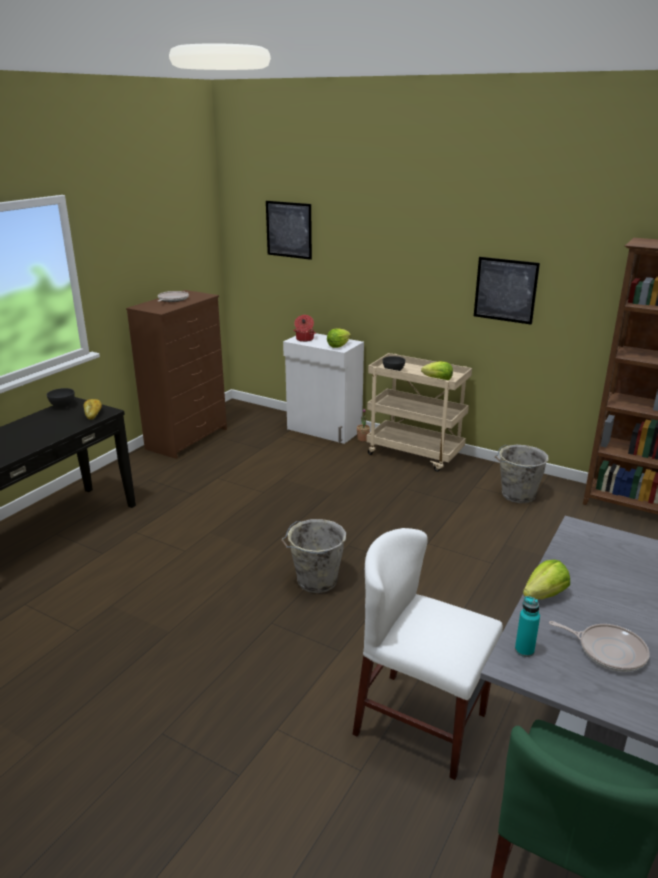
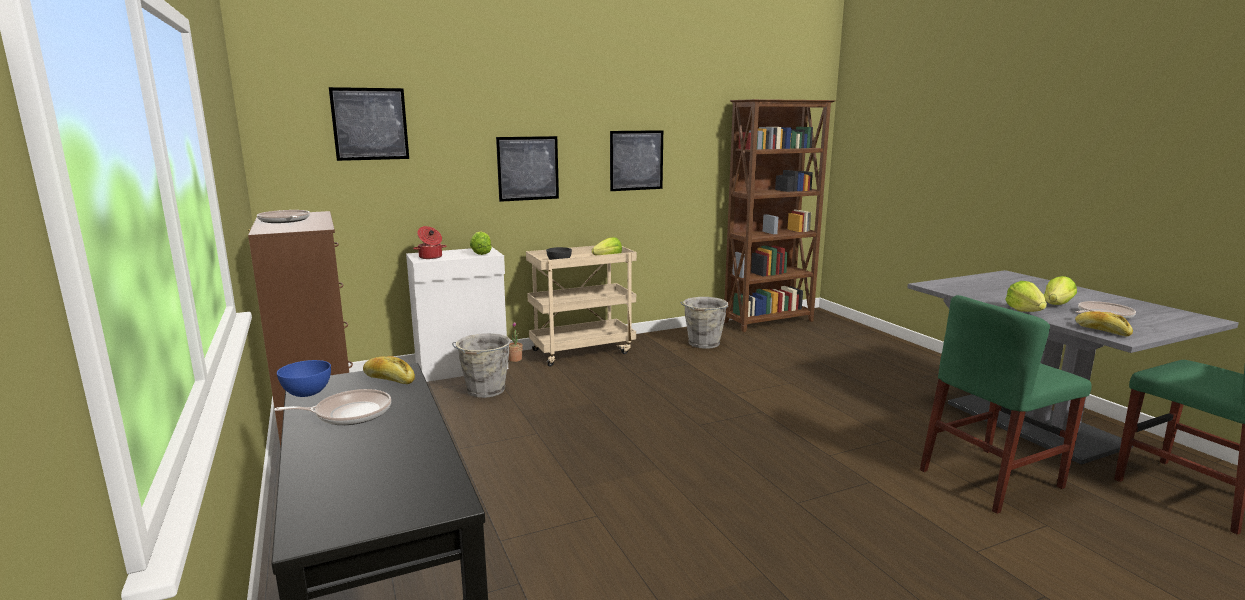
camera: 55 degrees left, 10 degrees down
(45, 422) = (349, 413): none -> frying pan
(62, 406) = (307, 393): grey bowl -> blue bowl
(315, 581) = (744, 458): grey bucket -> grey bucket (485, 391)
(399, 281) = (528, 168): none -> picture
(420, 723) = (991, 478): white chair -> green chair
(524, 650) = (1101, 331): turquoise bottle -> bread
(610, 615) = (1056, 305): none -> lettuce

